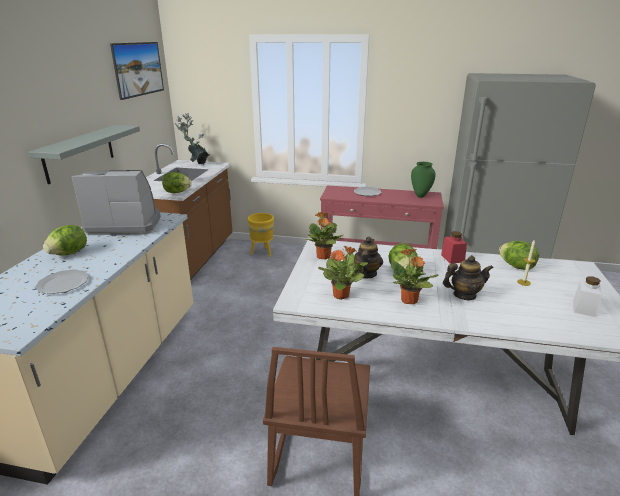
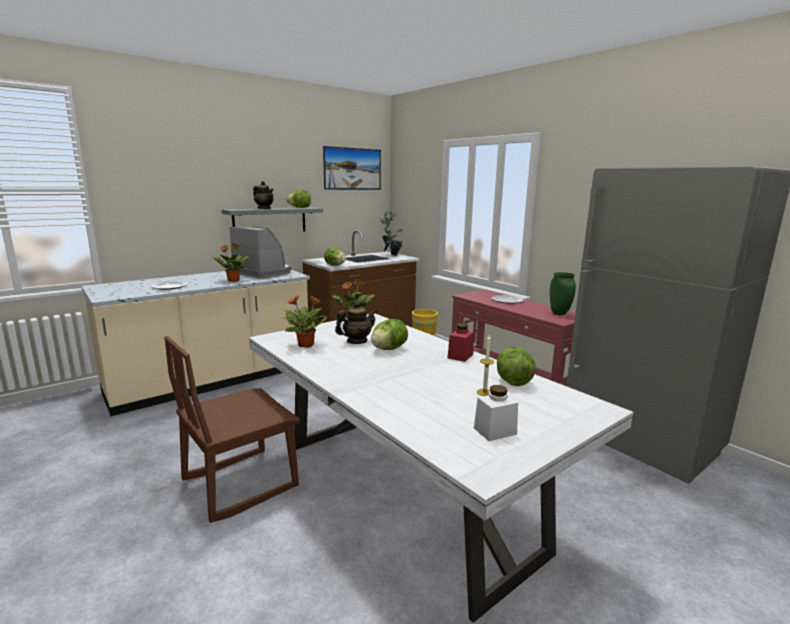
camera: 40 degrees right, 10 degrees down
(69, 253) = (205, 277): lettuce -> lettuce (300, 207)
(409, 301) = (343, 364): potted plant -> potted plant (233, 281)
(464, 295) = (398, 378): teapot -> teapot (264, 209)

